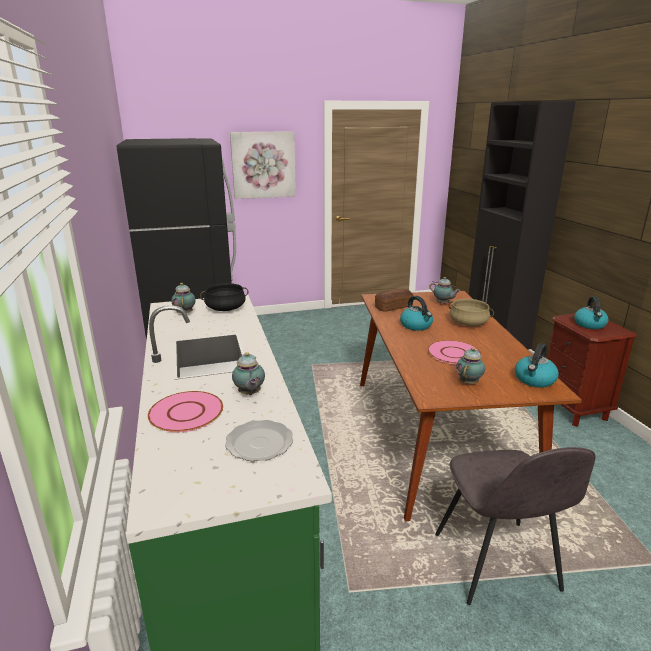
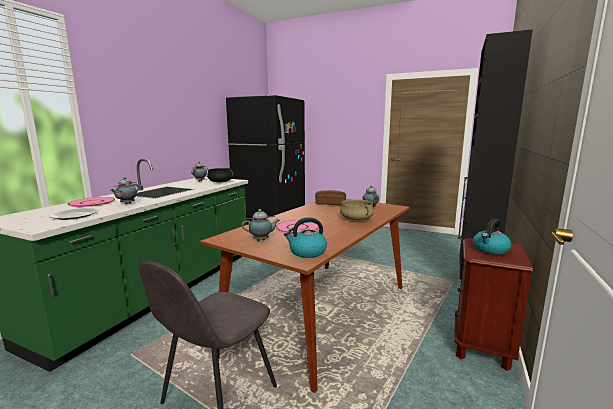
camera: 40 degrees right, 10 degrees down
(263, 165) = (342, 119): picture -> none
(416, 325) = (317, 213): kettle -> none

